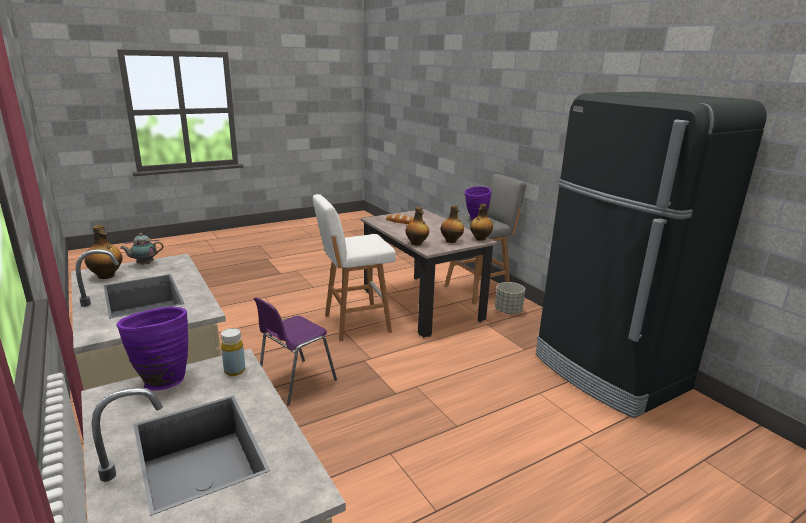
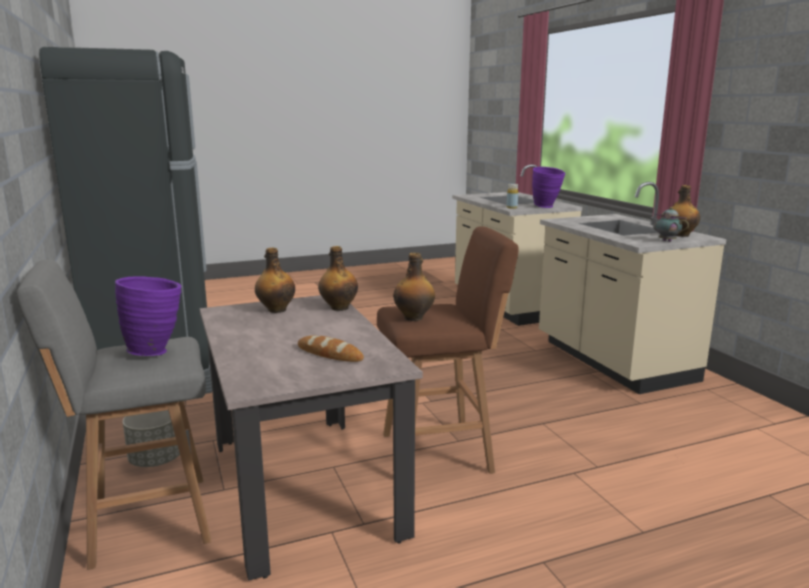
camera: 170 degrees left, 5 degrees down
(144, 264) = (665, 241): teapot -> teapot turned 120 degrees counterclockwise
(295, 382) = (510, 385): purple chair -> none
(354, 324) = (441, 452): white stool -> brown stool
(480, 239) = (221, 312): bottle -> bottle (414, 317)

